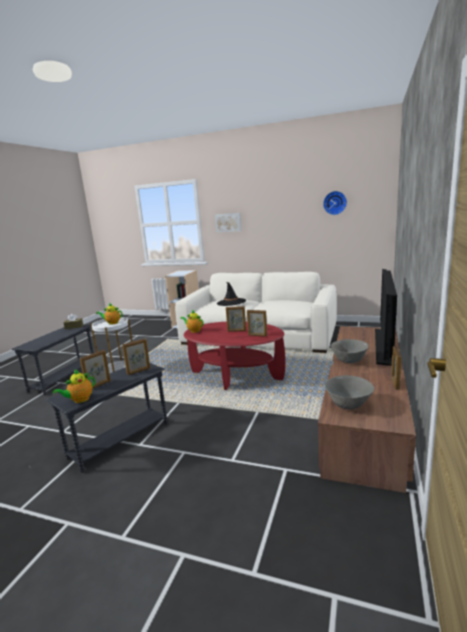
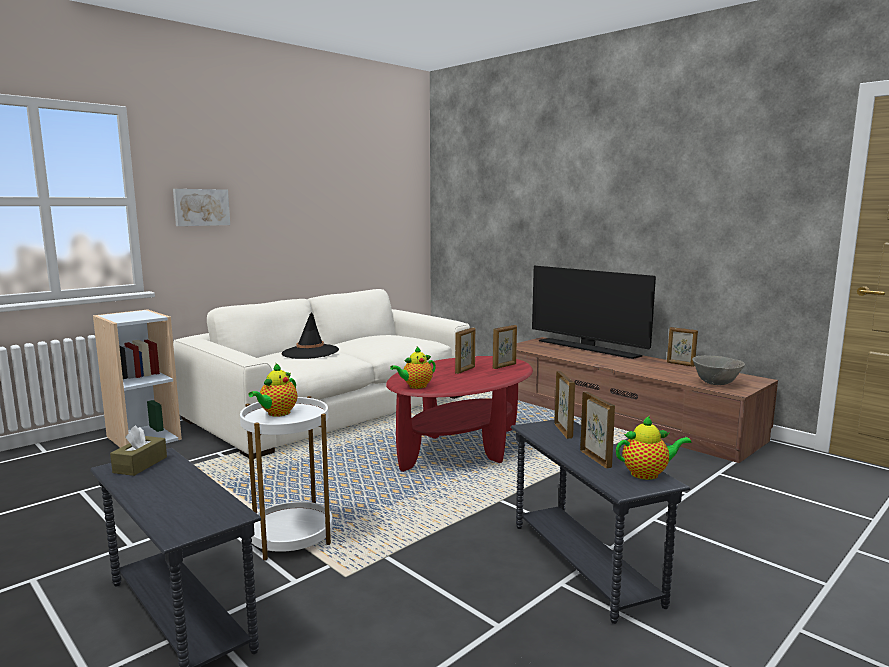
camera: 65 degrees left, 5 degrees down
(79, 400) = (647, 474): teapot -> teapot turned 75 degrees counterclockwise
(335, 203) = (368, 187): wall clock -> none
(349, 361) = (612, 364): grey bowl -> none

